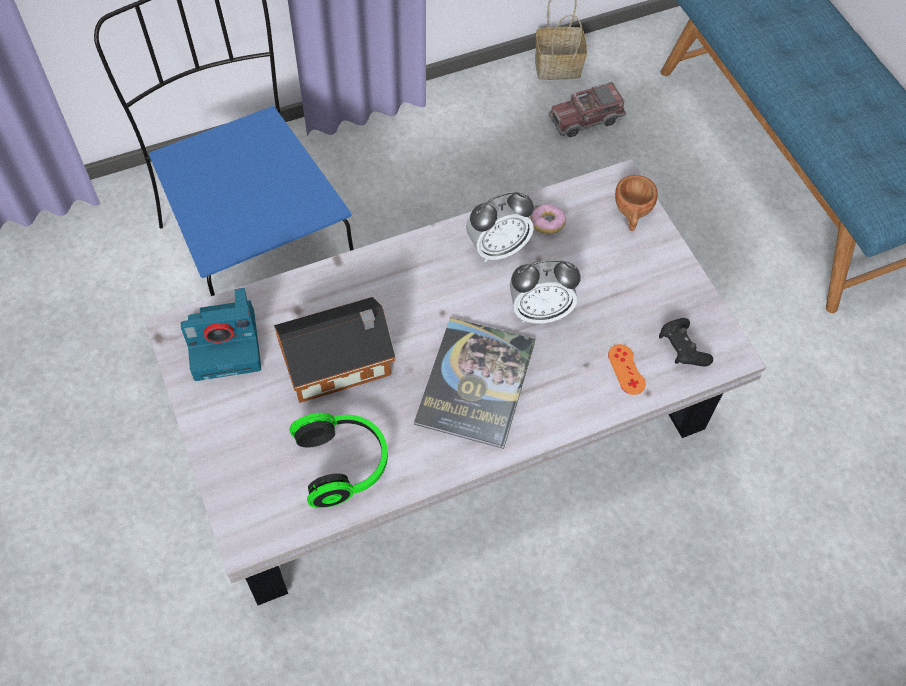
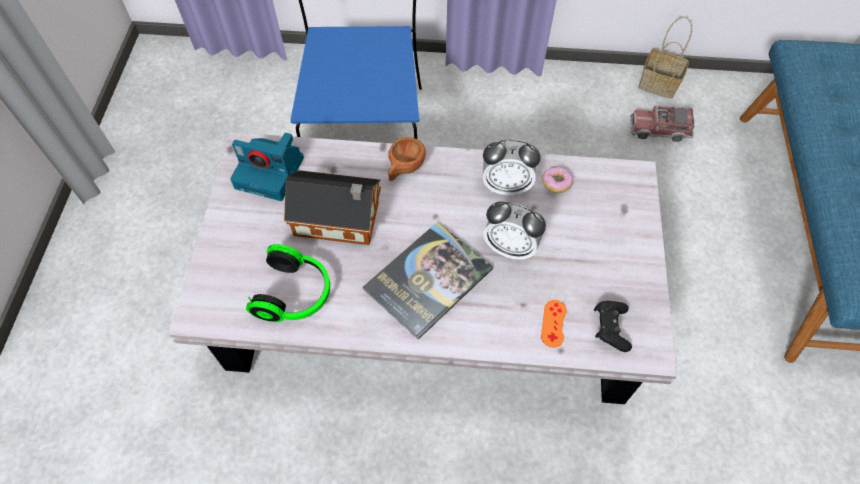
camera: 30 degrees right, 0 degrees up
(632, 214) = (630, 204): brown cup -> brown cup (404, 169)

